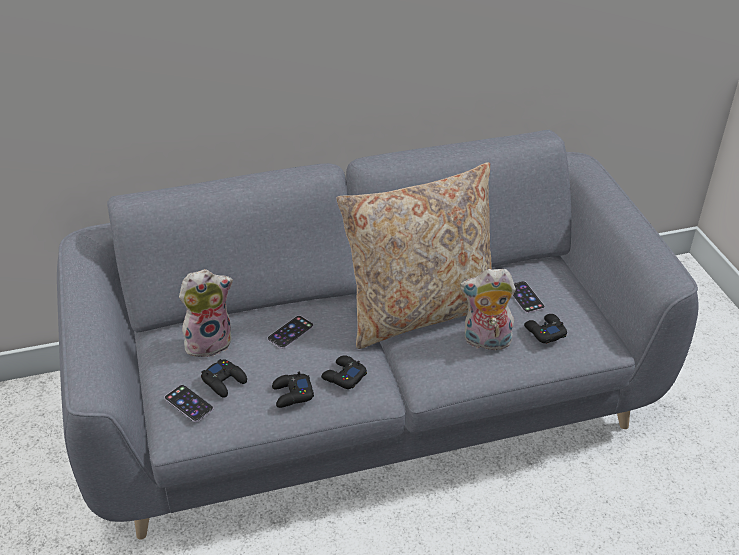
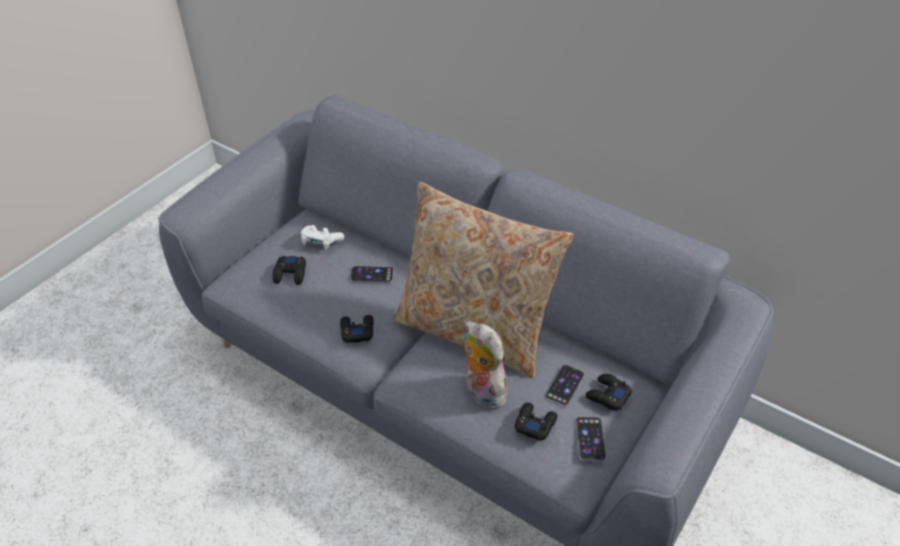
camera: 50 degrees right, 5 degrees up
(188, 403) = (255, 271): phone -> phone (590, 439)
(209, 341) = (321, 242): plush toy -> white game controller
(292, 394) = (311, 315): black game controller -> black game controller (607, 395)

